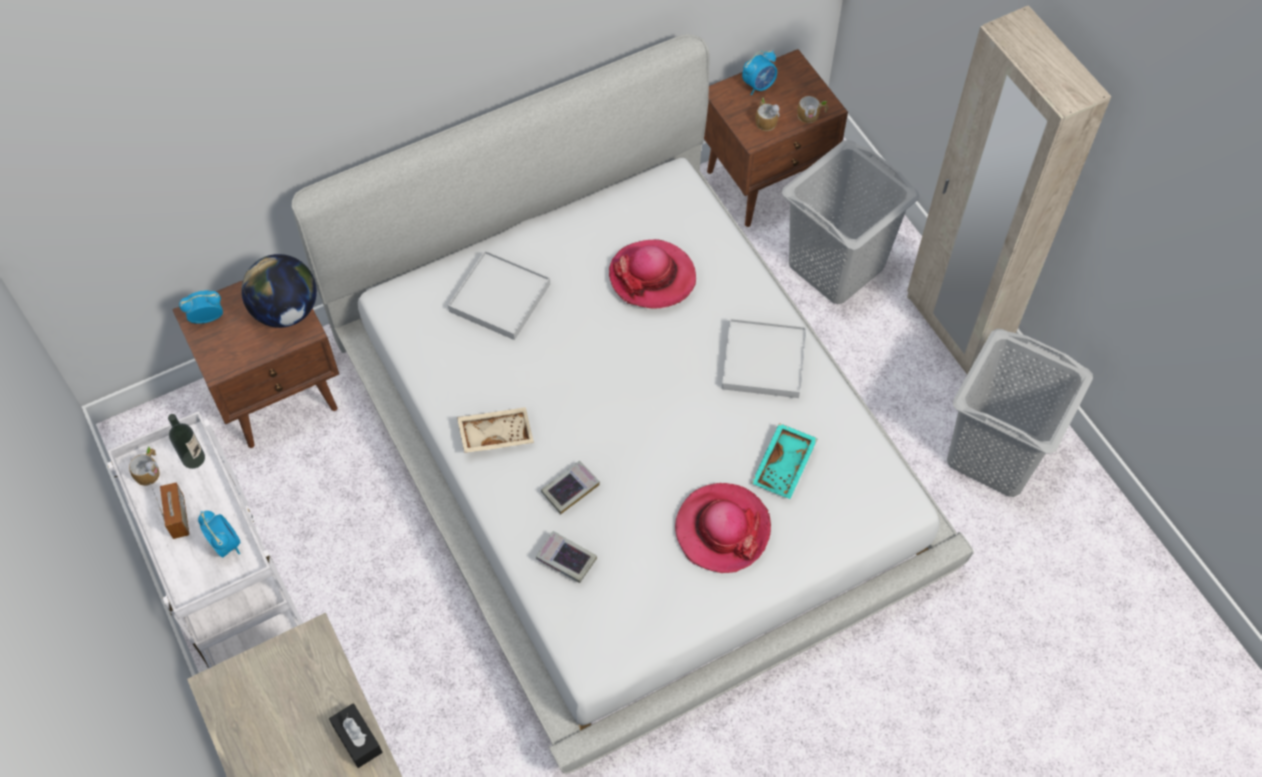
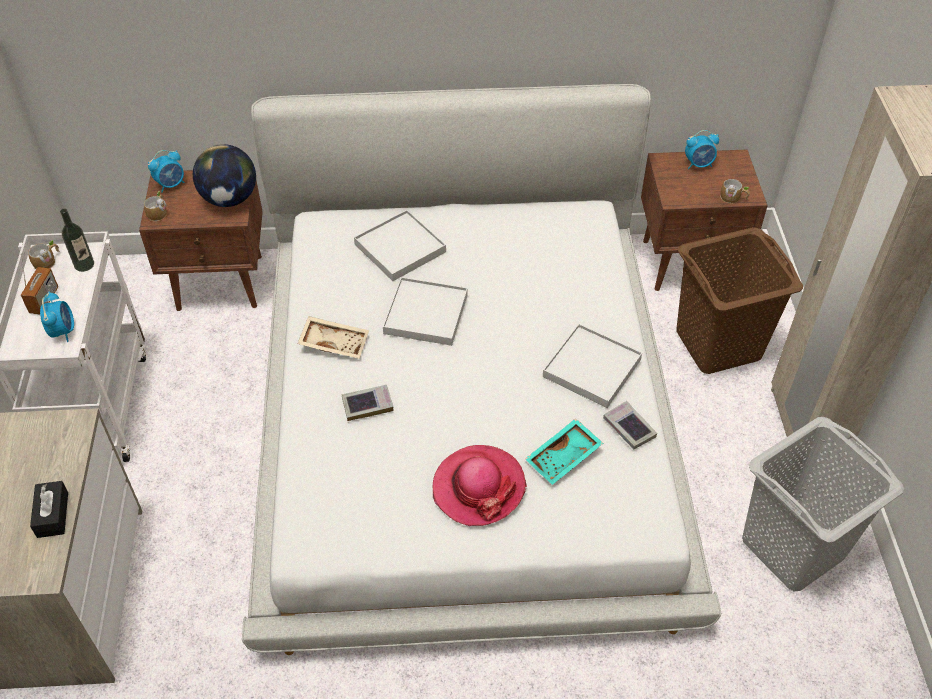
camera: 25 degrees right, 10 degrees down
(207, 317) = (171, 185): alarm clock -> alarm clock turned 135 degrees clockwise
(566, 559) = (329, 457): book -> book (629, 428)
(571, 365) = (426, 314): none -> white tray
(652, 277) = (532, 274): hat -> none
(765, 120) = (690, 189): mug -> mug (159, 212)
(837, 266) = (719, 344): grey laundry basket -> brown laundry basket

